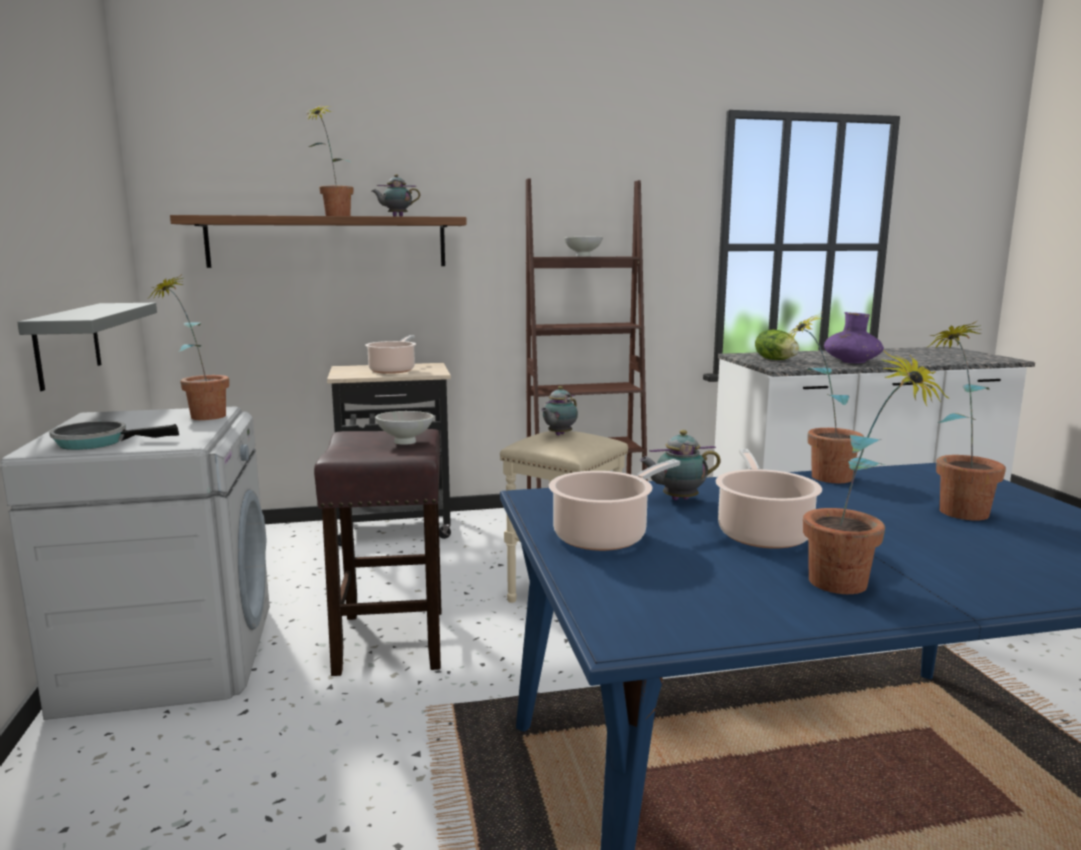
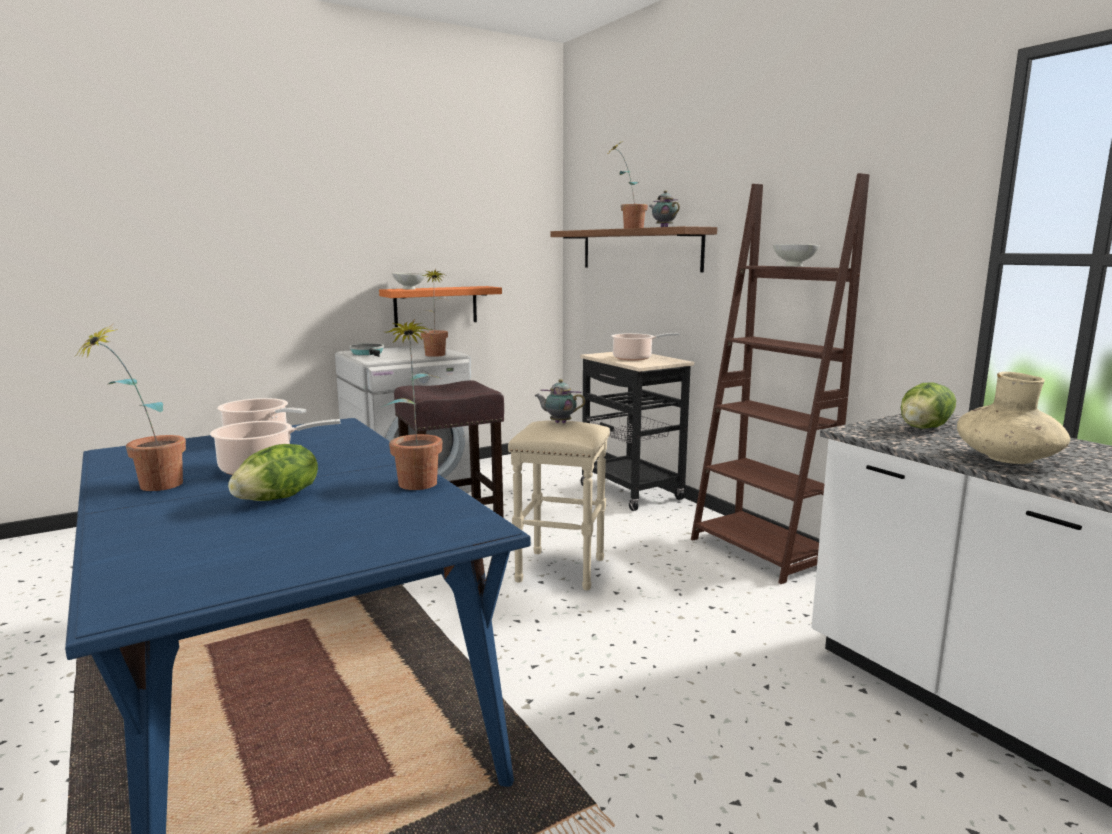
camera: 70 degrees right, 0 degrees up
(68, 344) = (436, 306): grey shelf -> orange shelf
(404, 442) = (457, 391): white bowl -> white bowl (410, 289)
(677, 499) = (337, 448): teapot -> none
(851, 362) = (1007, 458): purple vase -> beige vase
(887, 524) = (279, 498): none -> lettuce
(954, 507) = (328, 521): potted plant -> none

